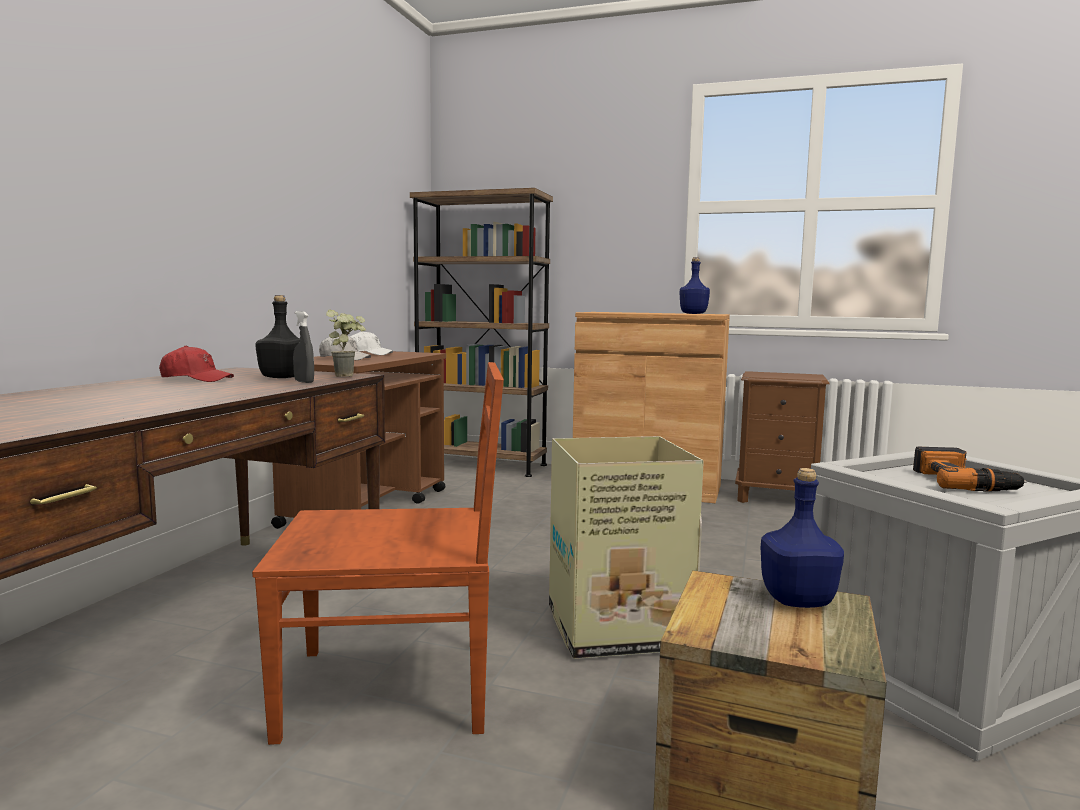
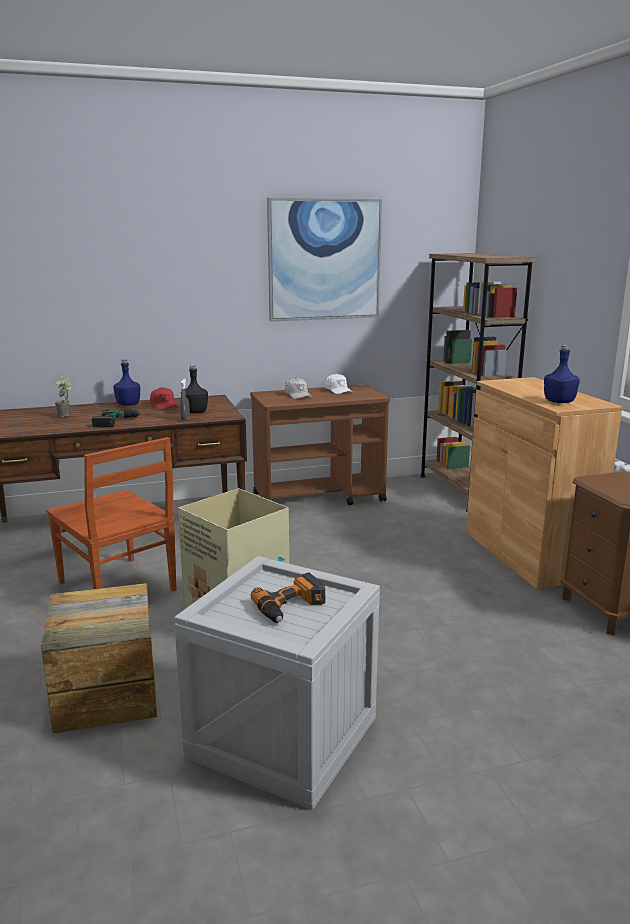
camera: 55 degrees right, 10 degrees up
(213, 394) = (121, 422): none -> power drill
(327, 176) = (324, 260): none -> picture
(348, 376) = (224, 417): potted plant -> potted plant (67, 416)
(796, 600) = (124, 613): blue bottle -> blue bottle (128, 404)

